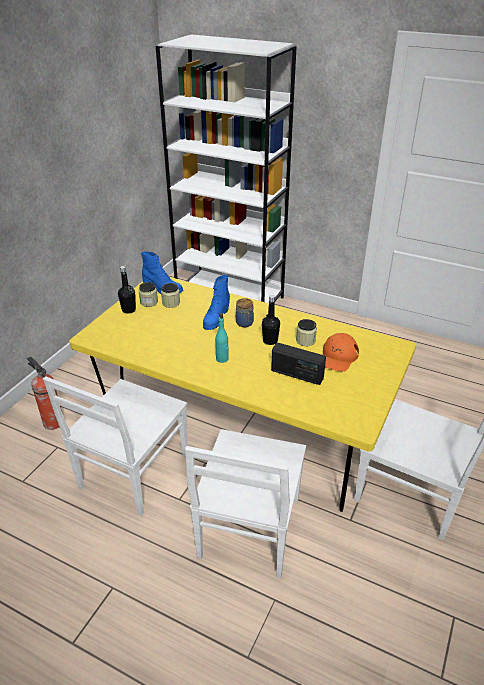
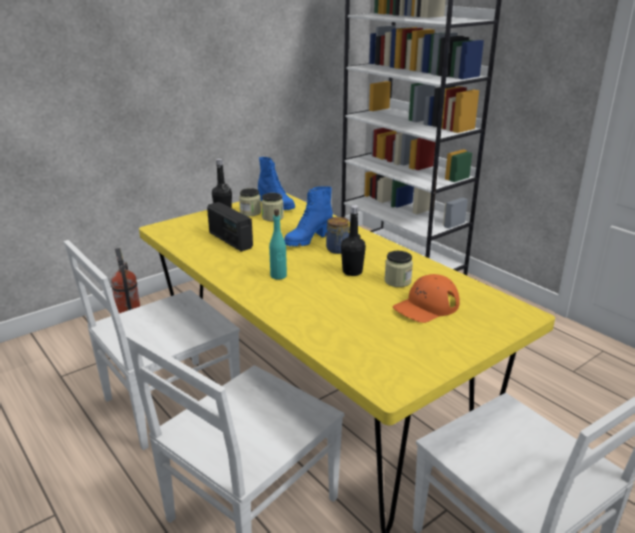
camera: 25 degrees right, 10 degrees down
(297, 374) = (354, 311): radio -> radio (230, 240)

